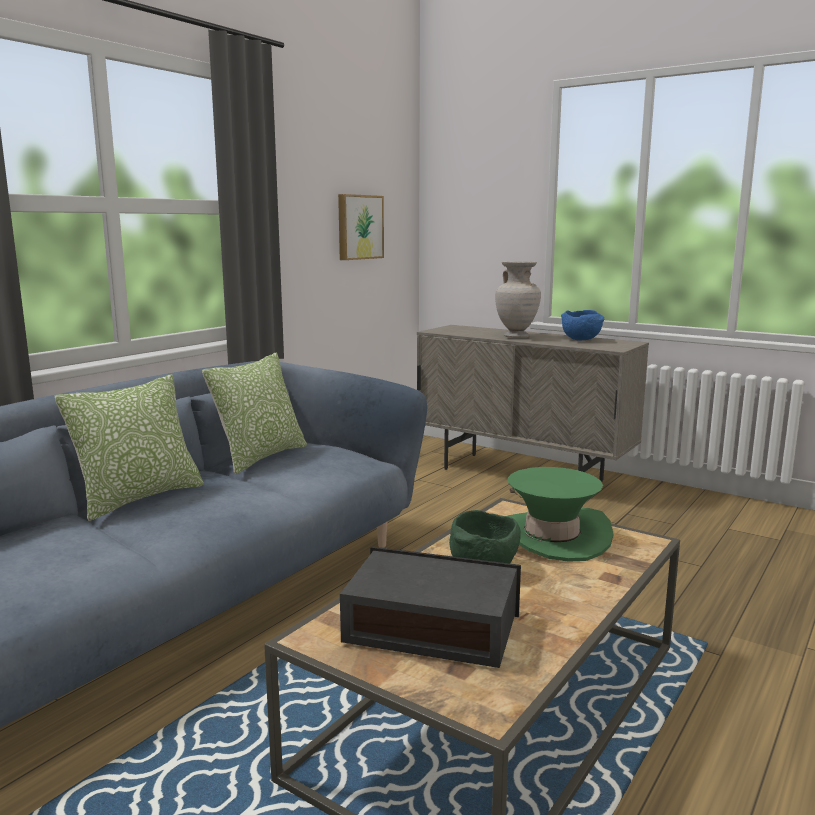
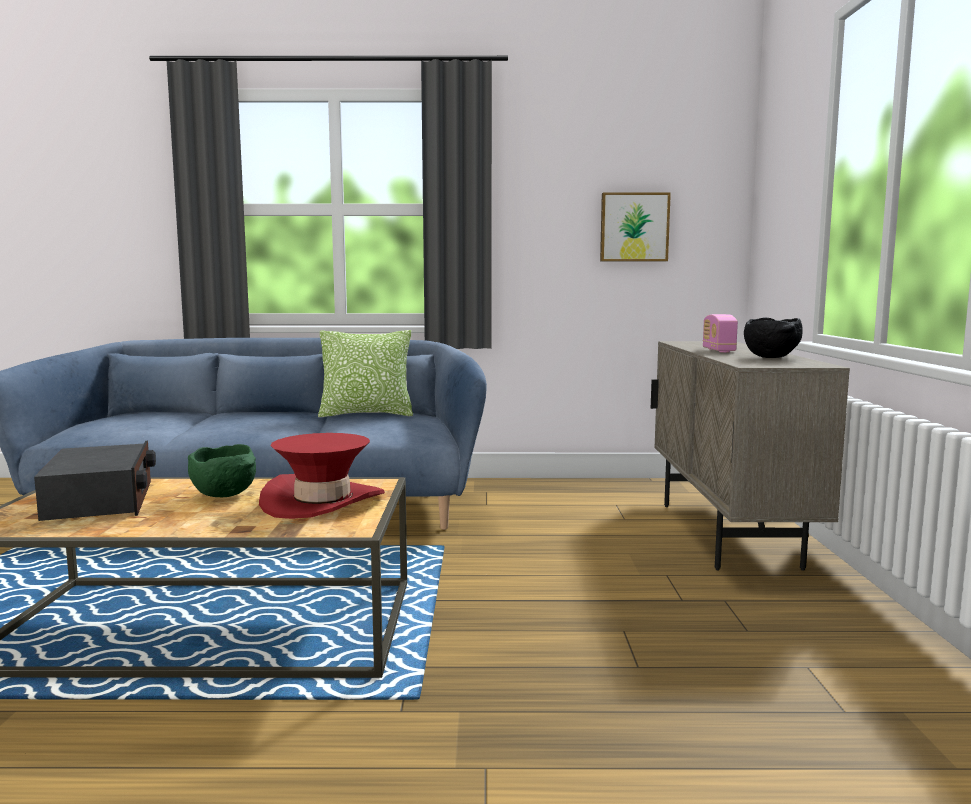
camera: 55 degrees right, 5 degrees down
(139, 498) = (245, 414): pillow -> none
(516, 337) = (718, 350): beige vase -> radio
(551, 536) = (323, 501): green hat -> red hat
(582, 340) = (772, 358): blue bowl -> black bowl

